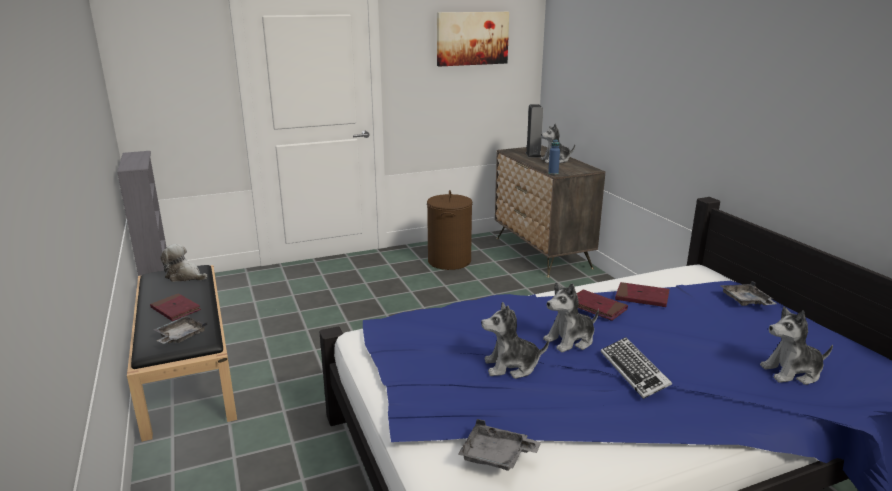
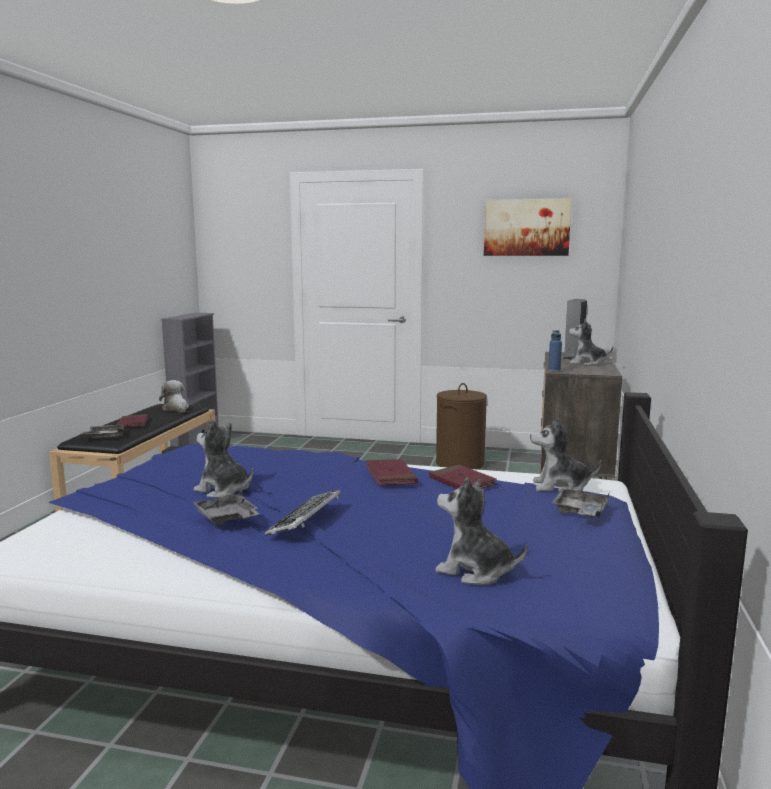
camera: 35 degrees right, 10 degrees down
(496, 456) = (82, 529): grey tray -> grey tray (227, 518)
(570, 340) = (311, 489): plush toy -> plush toy (560, 487)

